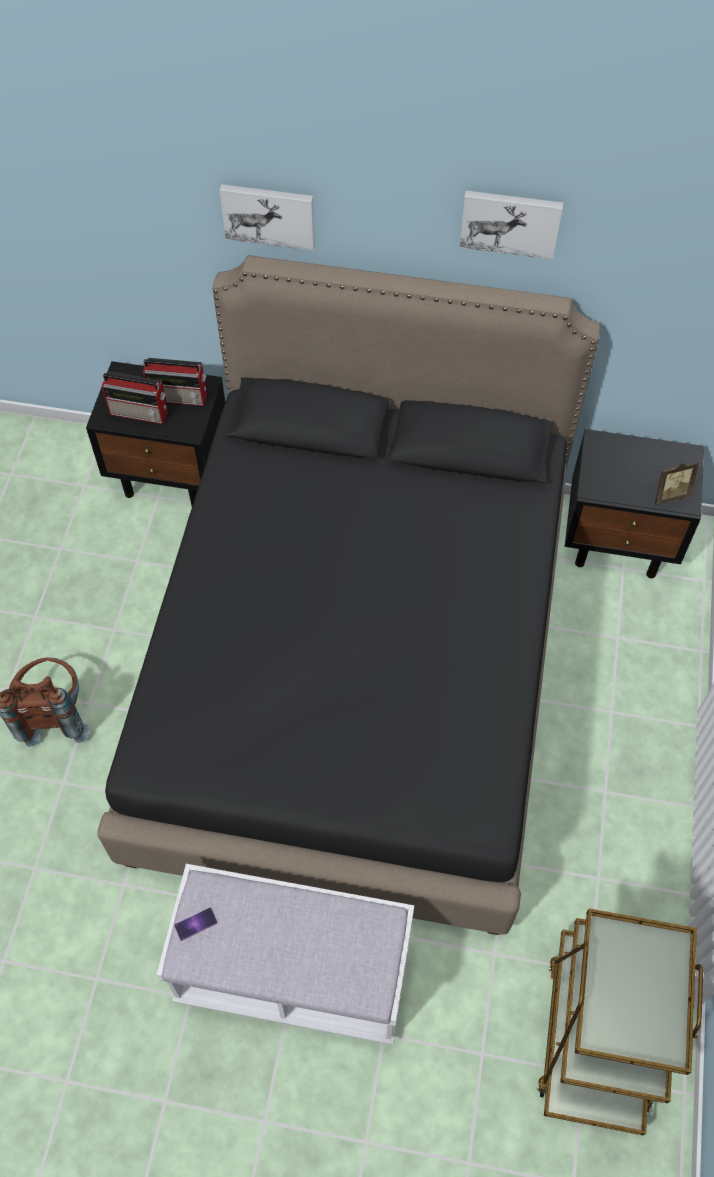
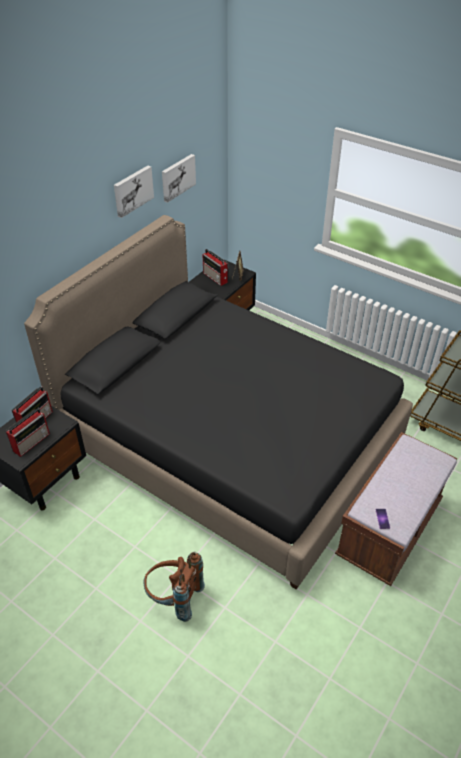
camera: 65 degrees left, 15 degrees down
(269, 215) = (37, 265): picture -> picture (177, 177)
(293, 972) = (389, 529): white bench -> brown bench
(639, 465) = (216, 278): none -> radio

